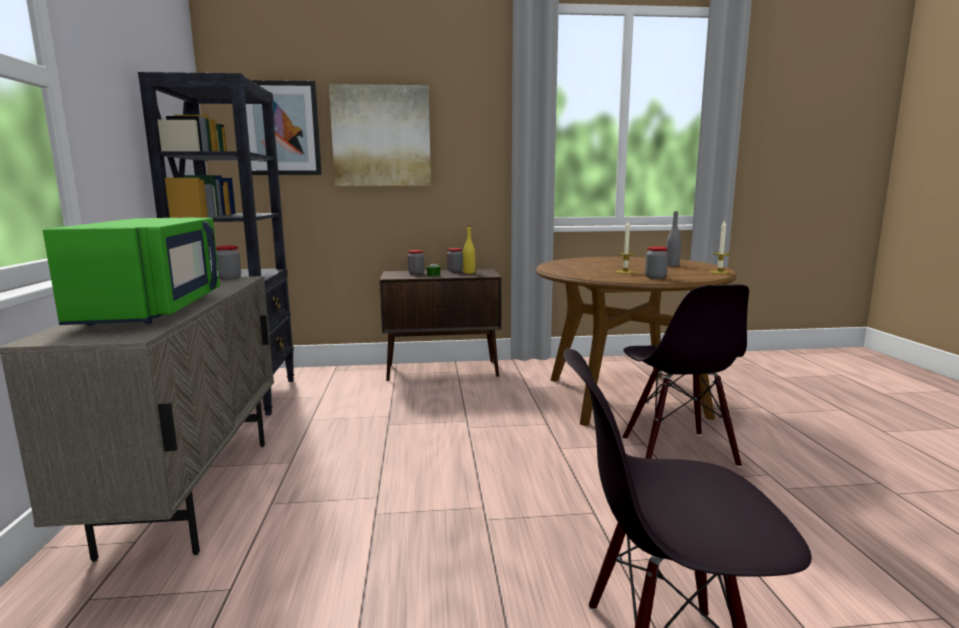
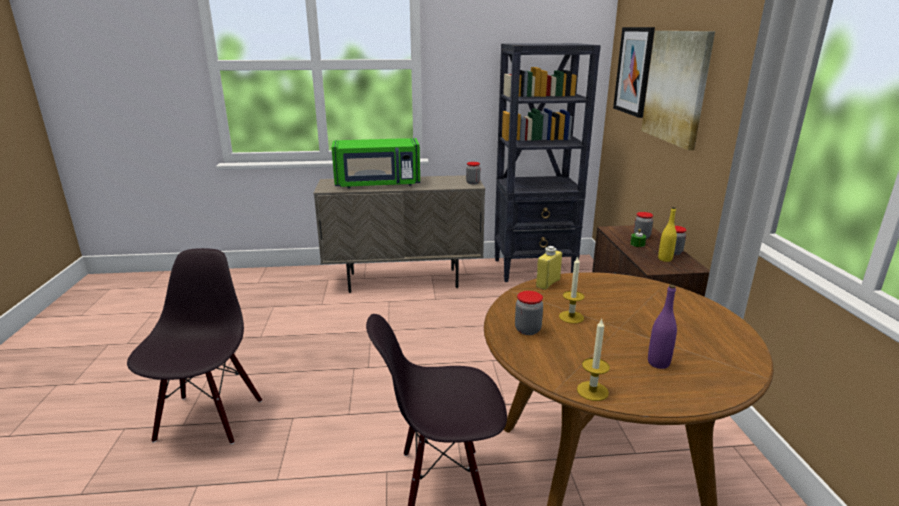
camera: 90 degrees right, 10 degrees up
(566, 273) = (548, 283): none -> yellow bottle
(672, 265) = (658, 363): grey bottle -> purple bottle

